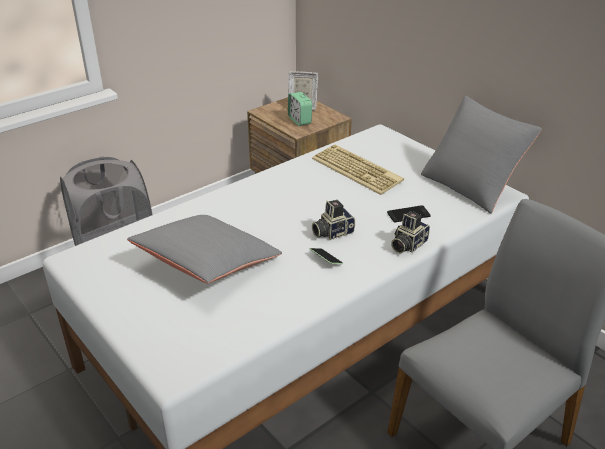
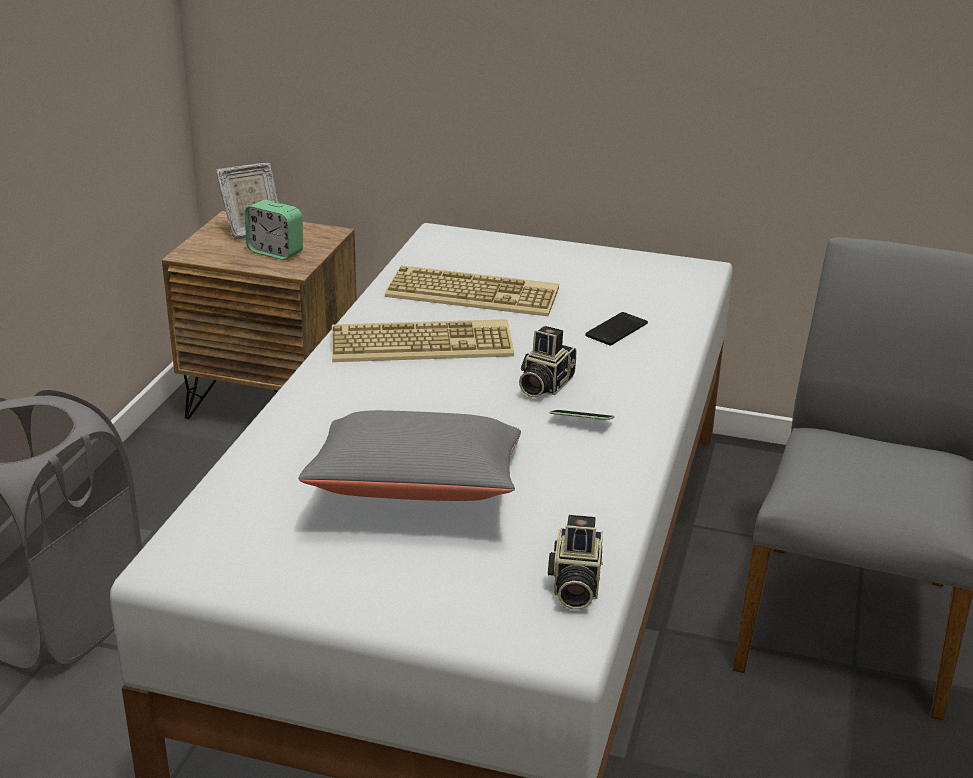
camera: 35 degrees left, 5 degrees down
(301, 189) = (423, 342): none -> keyboard
(407, 245) = (662, 367): camera -> camera (574, 586)
(472, 185) = (651, 269): grey pillow -> none

